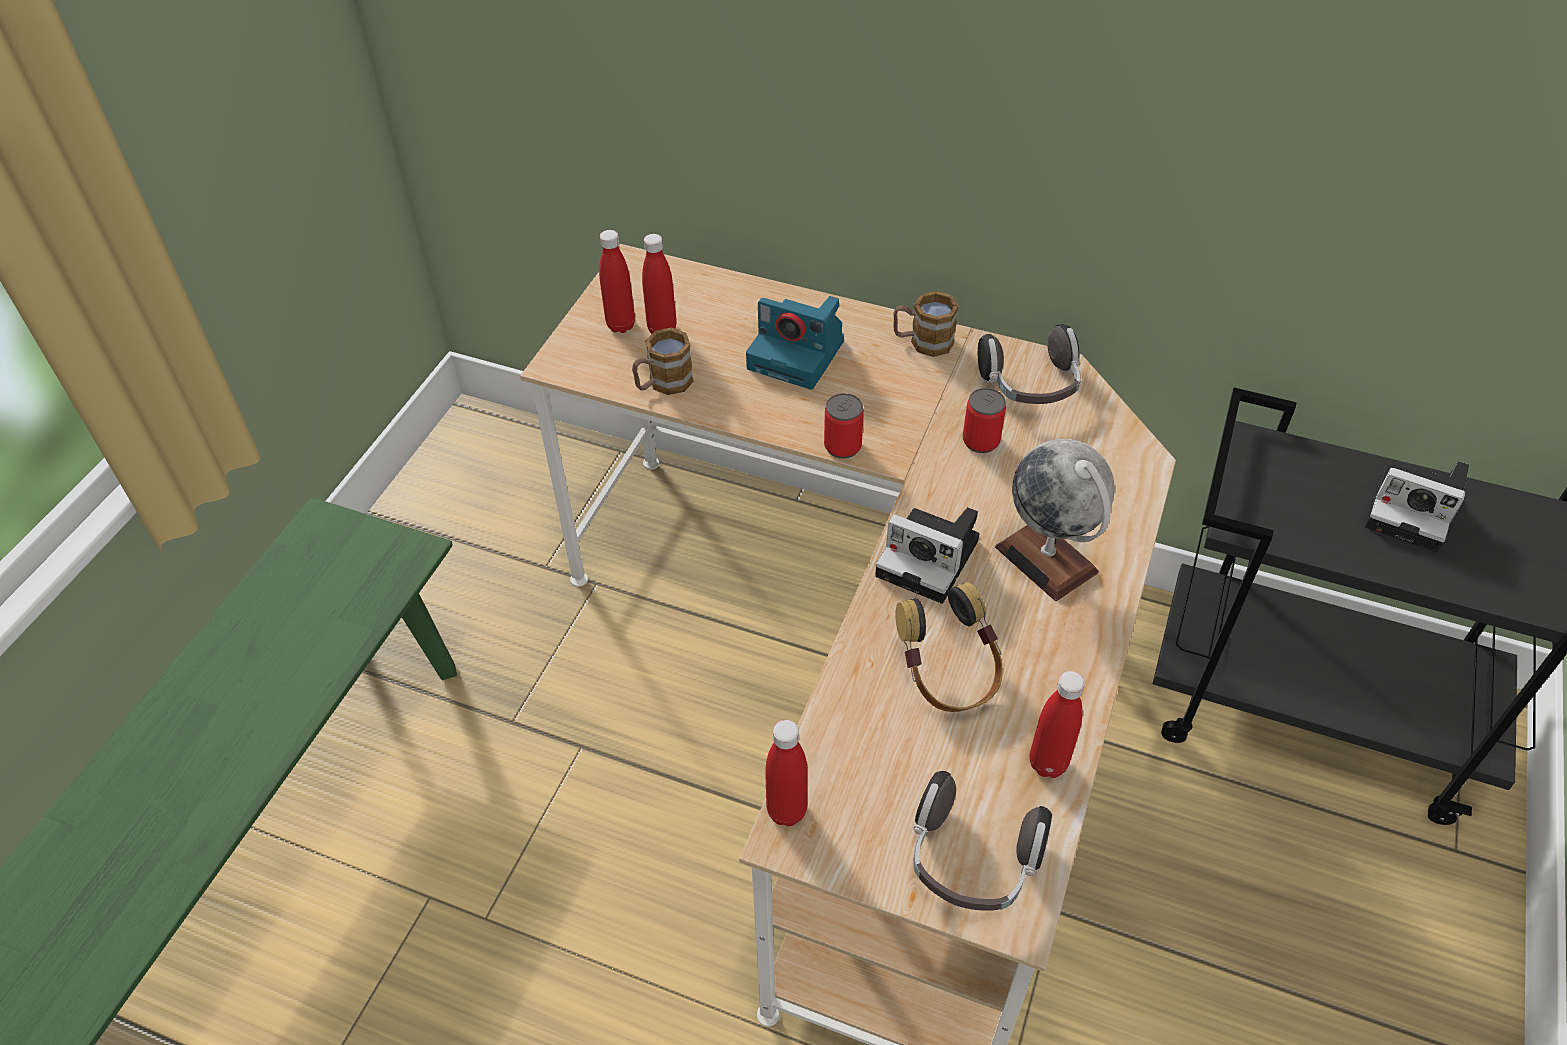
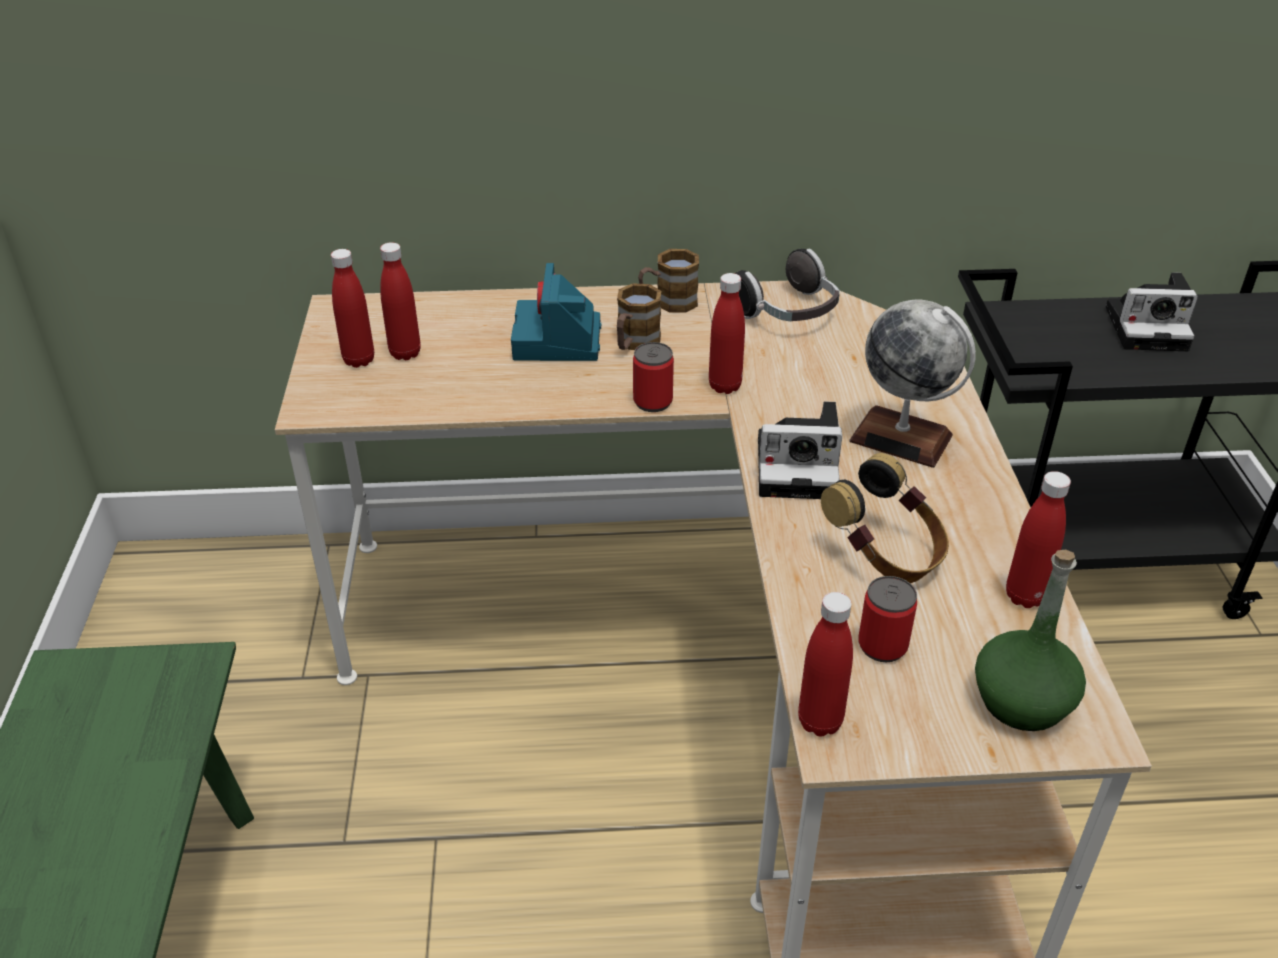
camera: 25 degrees left, 10 degrees down
(663, 384) = (437, 397): mug -> mug (634, 343)
(798, 355) = (558, 341): camera -> camera turned 90 degrees clockwise
(917, 450) = (724, 386): none -> red bottle
(971, 862) = (1021, 701): headphones -> green bottle
(981, 441) = (776, 364): can -> can (882, 646)

